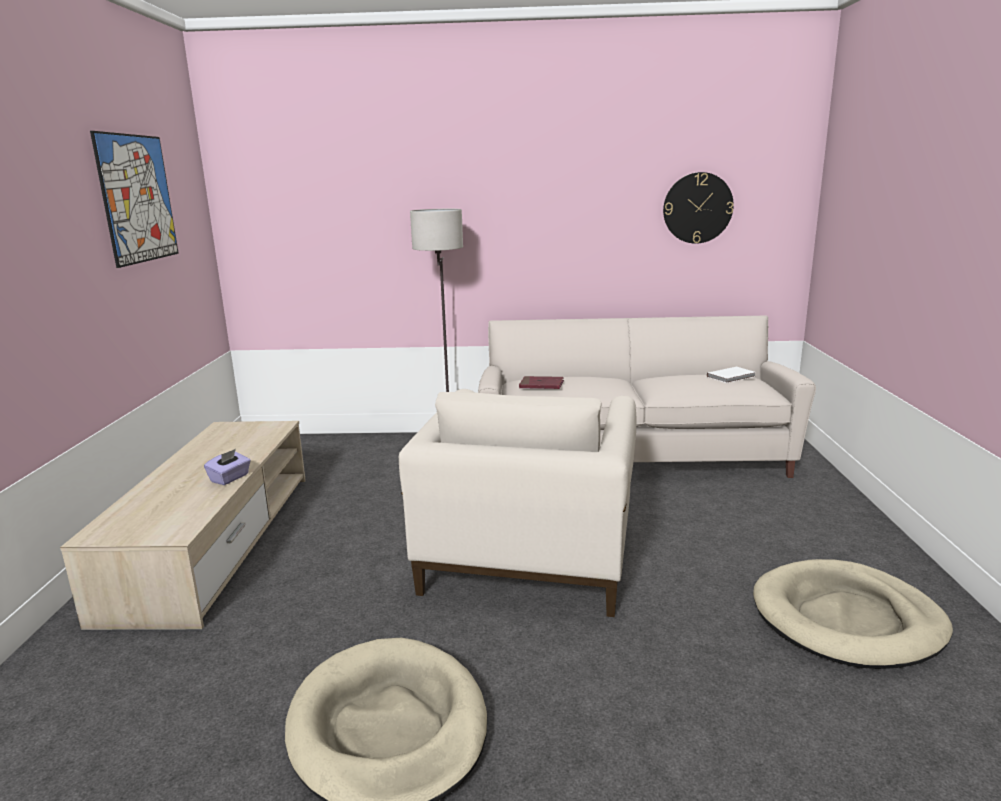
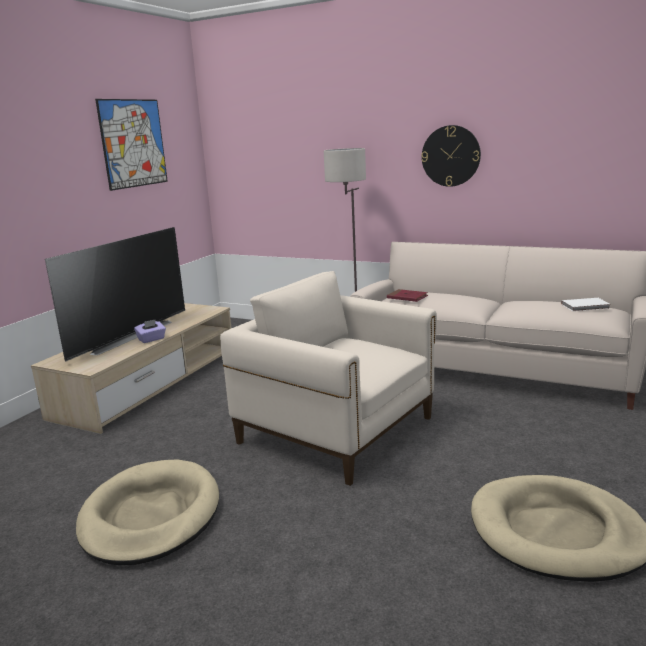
camera: 25 degrees right, 0 degrees up
(184, 478) = (127, 336): none -> television
(528, 556) = (337, 430): beige armchair -> beige armchair turned 90 degrees clockwise
(697, 208) = (583, 145): wall clock -> wall clock (450, 156)

